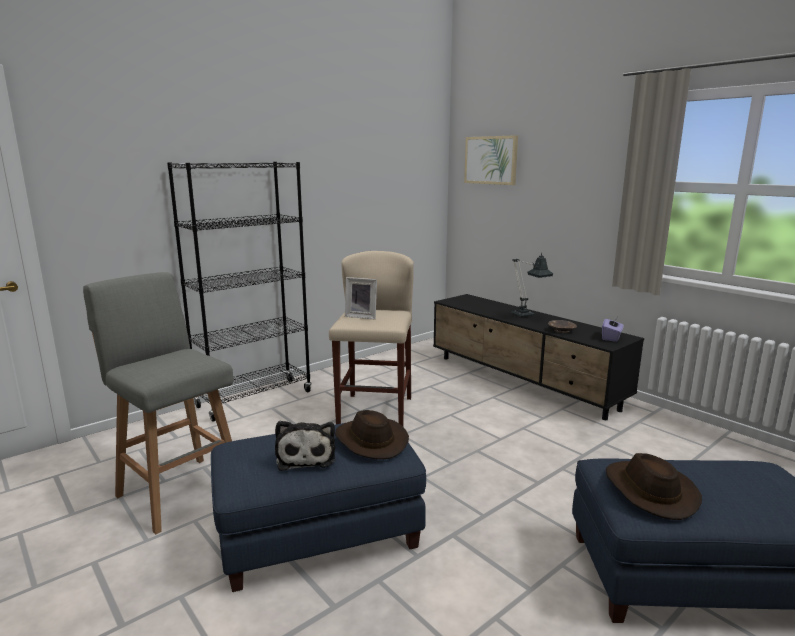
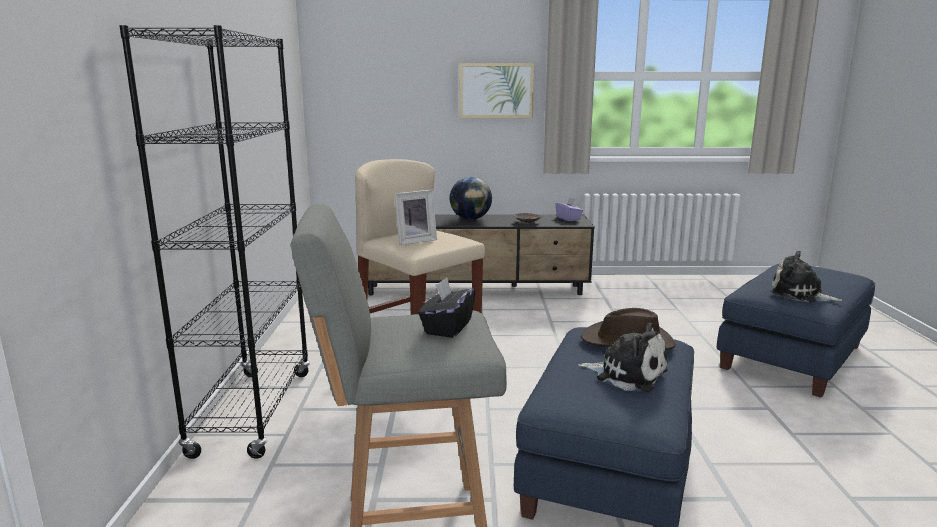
camera: 50 degrees left, 0 degrees up
(178, 364) = (447, 327): none -> black tissue box
(491, 160) = (371, 53): picture -> picture (496, 90)
(525, 315) = (470, 219): table lamp -> globe
(648, 491) = (799, 294): brown hat -> plush toy

